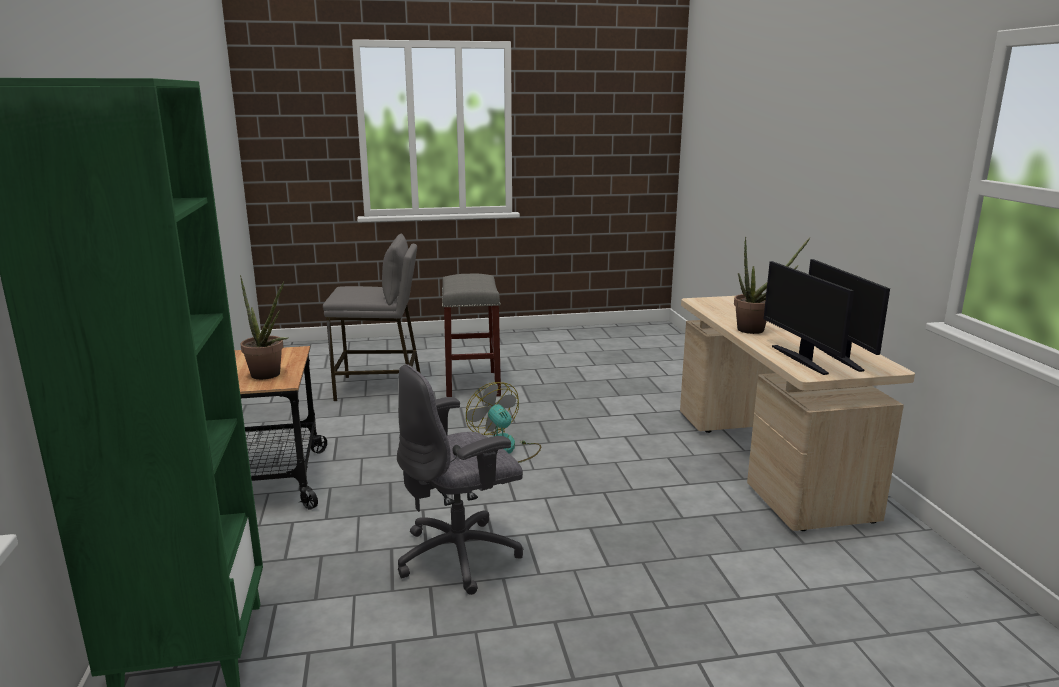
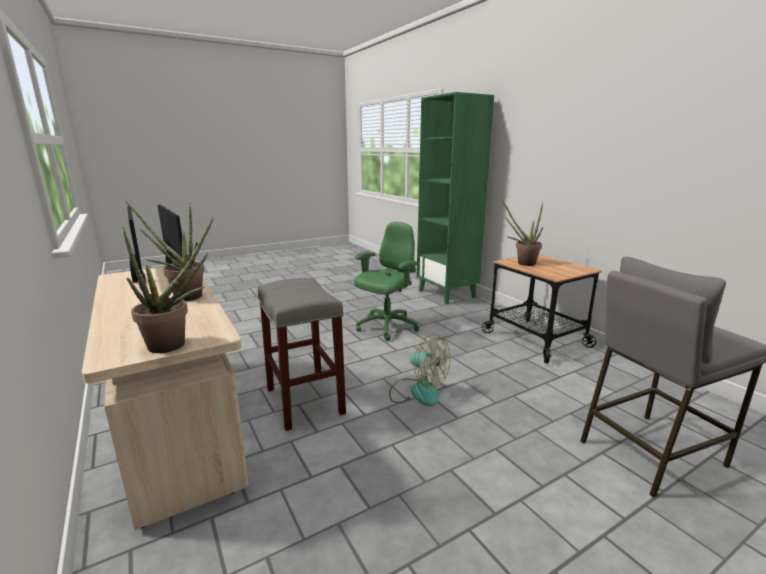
camera: 160 degrees right, 0 degrees up
(460, 555) = (386, 327): grey office chair -> green office chair
(471, 384) = (563, 495): grey stool -> grey stool (305, 401)
(724, 300) = (175, 344): none -> potted plant

